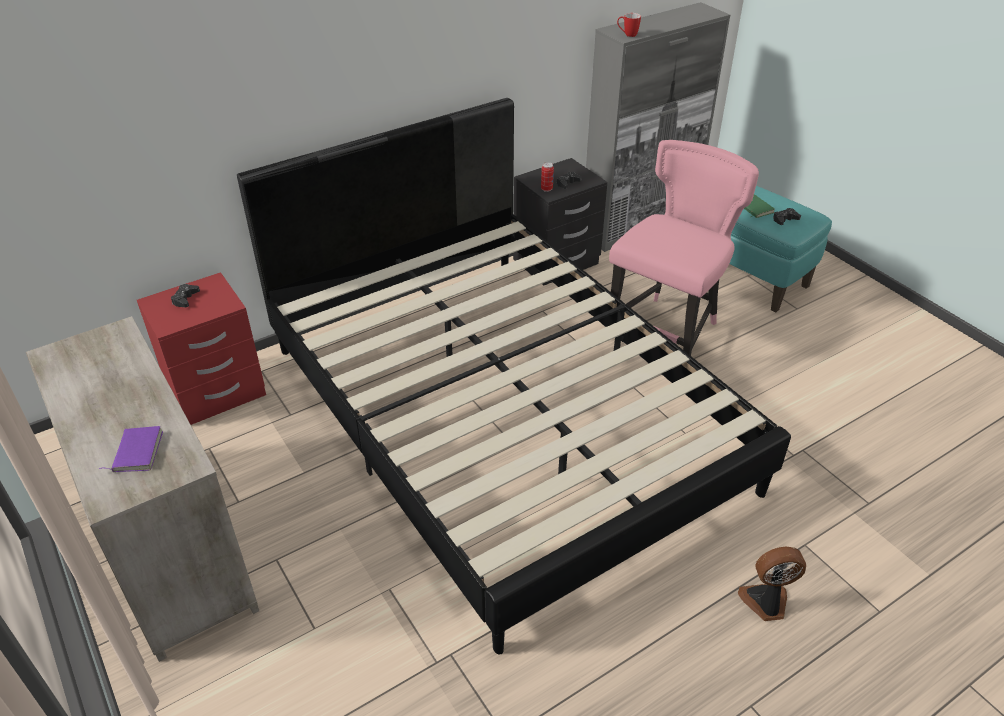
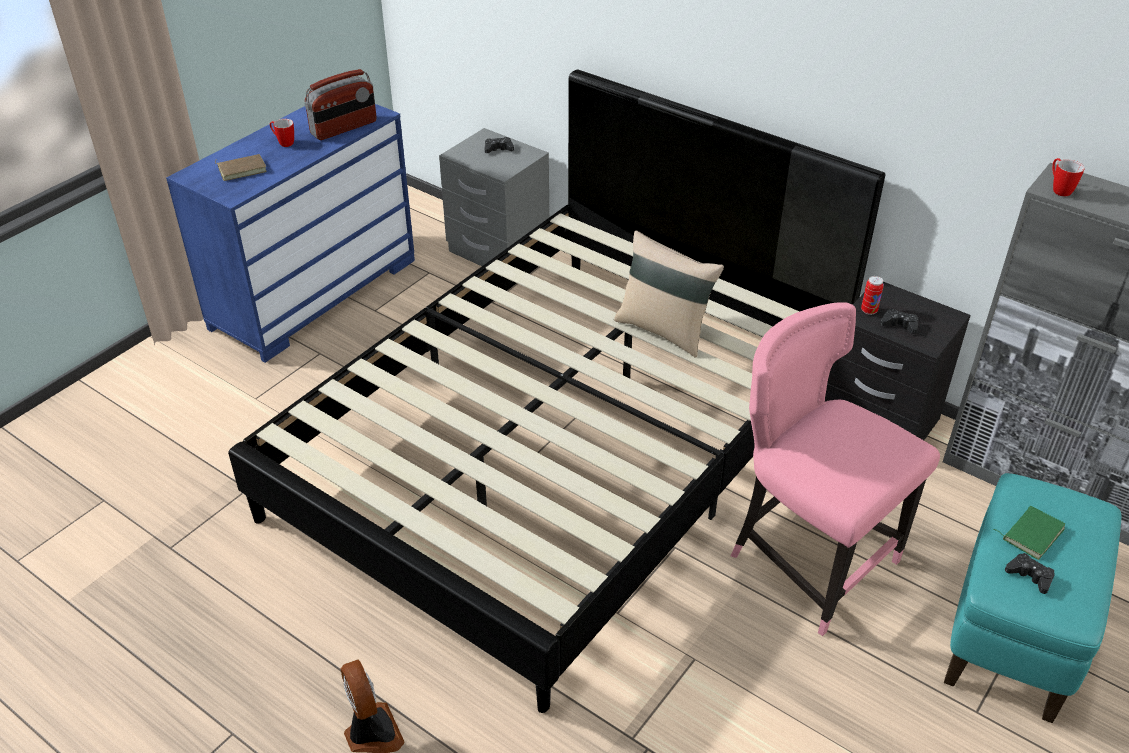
camera: 70 degrees right, 0 degrees up
(108, 410) = (283, 143): none -> mug
(123, 359) = (344, 128): none -> radio
(136, 451) = (242, 169): purple book -> brown book
(168, 547) = (314, 293): beige dresser -> blue dresser
(216, 392) = (498, 251): red nightstand -> grey nightstand
(476, 293) = (664, 330): none -> beige pillow
(666, 331) = (809, 560): pink chair -> pink chair turned 150 degrees counterclockwise

